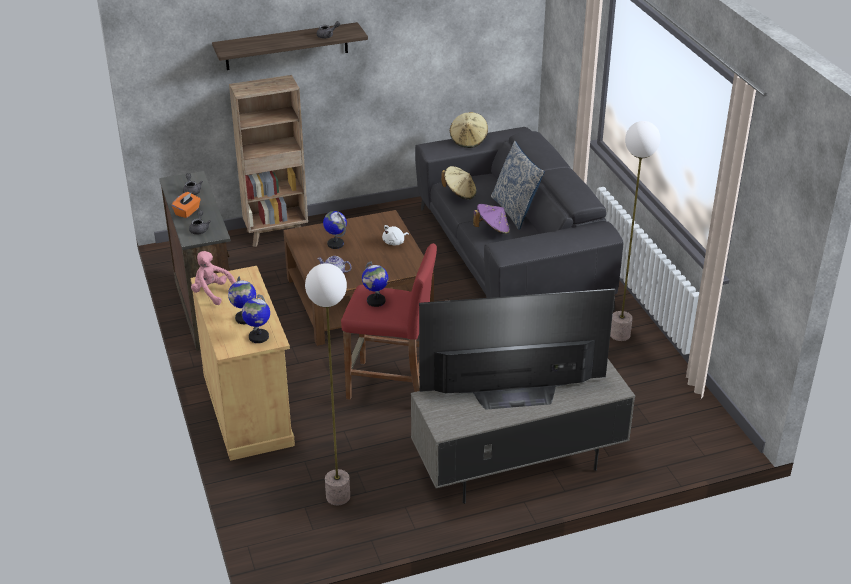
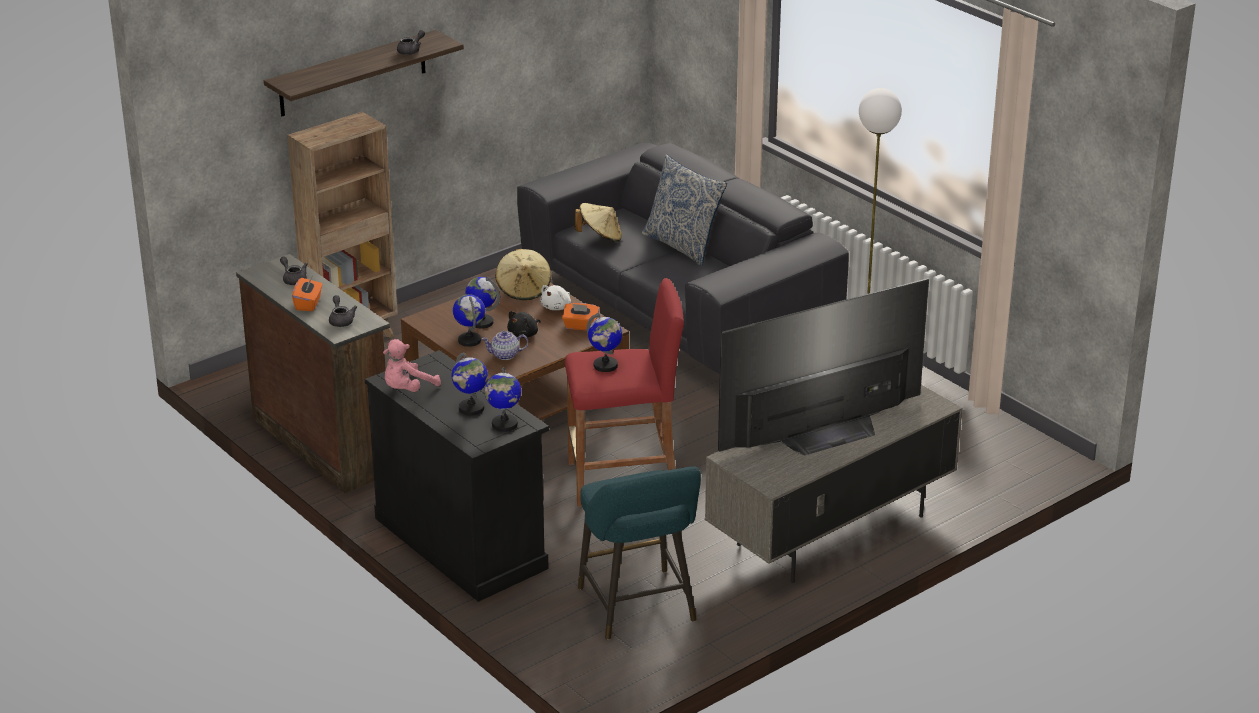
camera: 20 degrees left, 5 degrees down
(212, 293) = (407, 389): pink plush toy -> pink plush toy turned 60 degrees counterclockwise
(248, 409) = (461, 543): beige cabinet -> black cabinet
(318, 256) = (469, 340): none -> globe
(337, 497) = (639, 609): floor lamp -> turquoise stool
(358, 259) = (524, 334): none -> black plush toy
(401, 261) = (580, 326): none -> orange tissue box
(468, 140) = (585, 169): beige hat -> beige hat (524, 290)
(492, 230) = (670, 271): purple hat -> none

